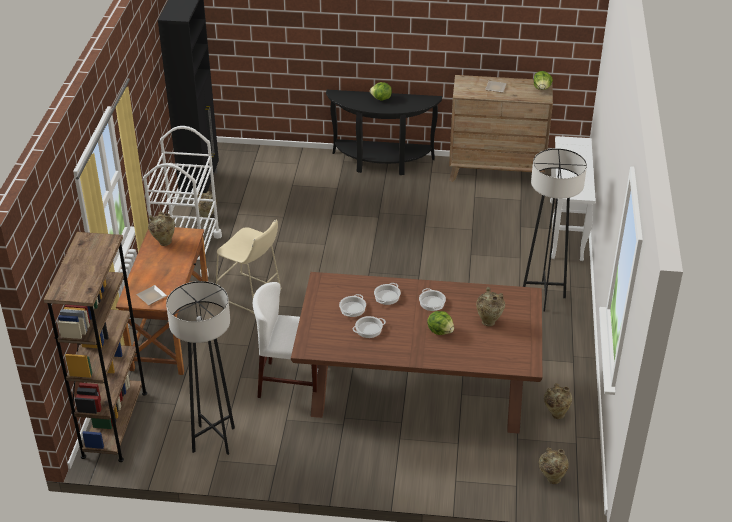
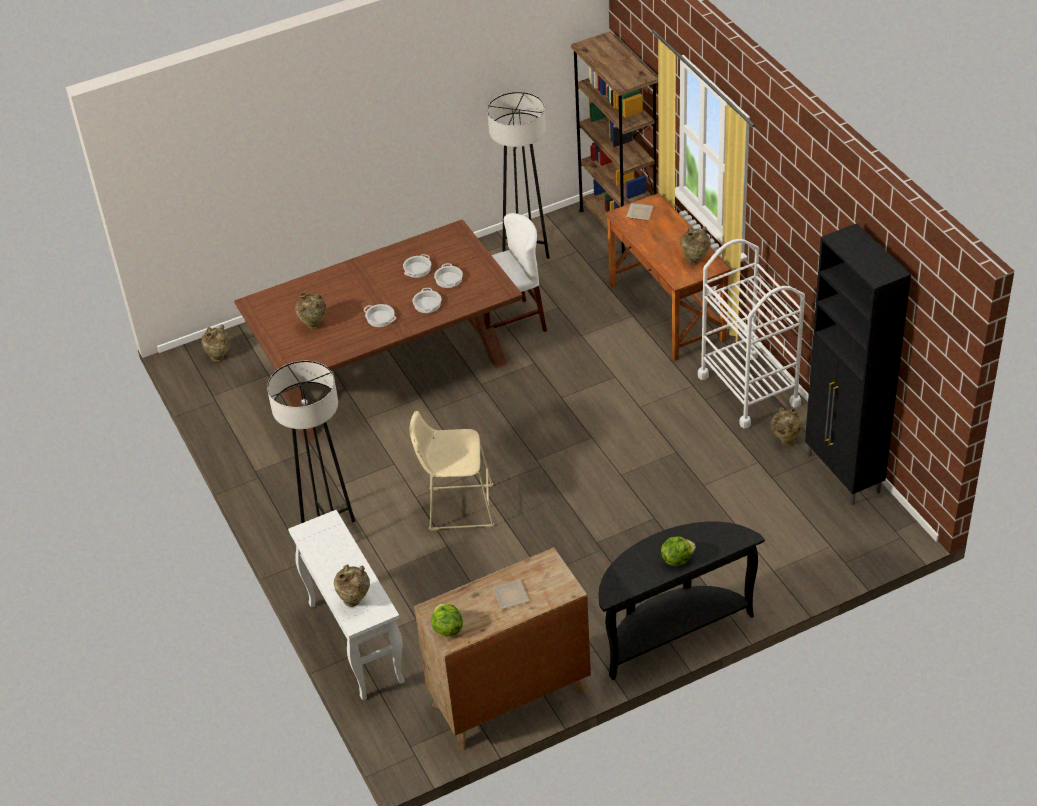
camera: 150 degrees right, 5 degrees up
(251, 295) = (634, 380): beige stool -> beige stool (456, 507)
(440, 331) = (352, 297): lettuce -> none
(556, 414) = (245, 412): beige vase -> beige vase (355, 601)

